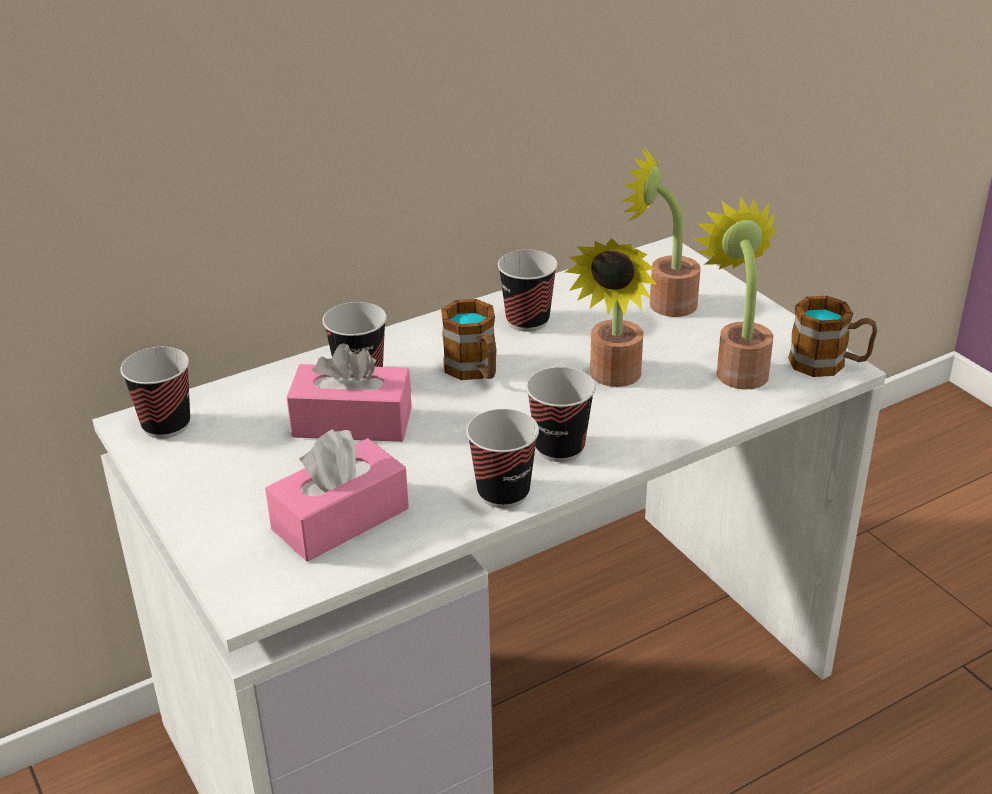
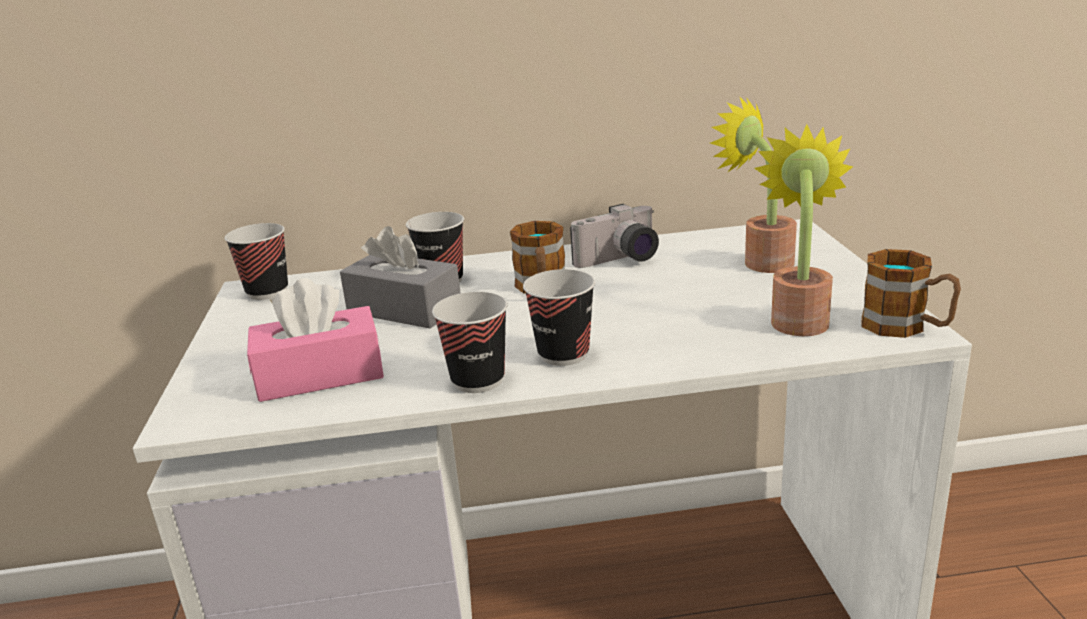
camera: 25 degrees right, 10 degrees down
(352, 422) = (404, 309): pink tissue box -> grey tissue box
(527, 321) = (620, 260): cup -> camera
(613, 378) = (663, 310): potted plant -> none

